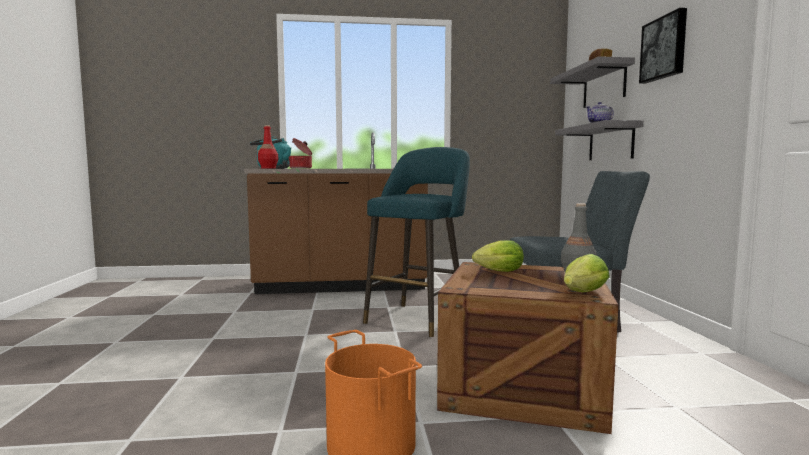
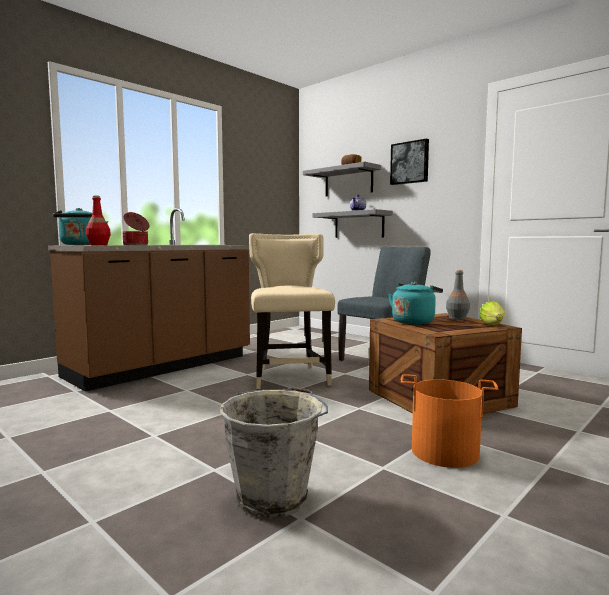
camera: 40 degrees left, 0 degrees up
(158, 414) = (274, 497): none -> grey bucket
(419, 318) = (290, 376): turquoise stool -> beige chair
(497, 272) = (414, 322): lettuce -> turquoise kettle

